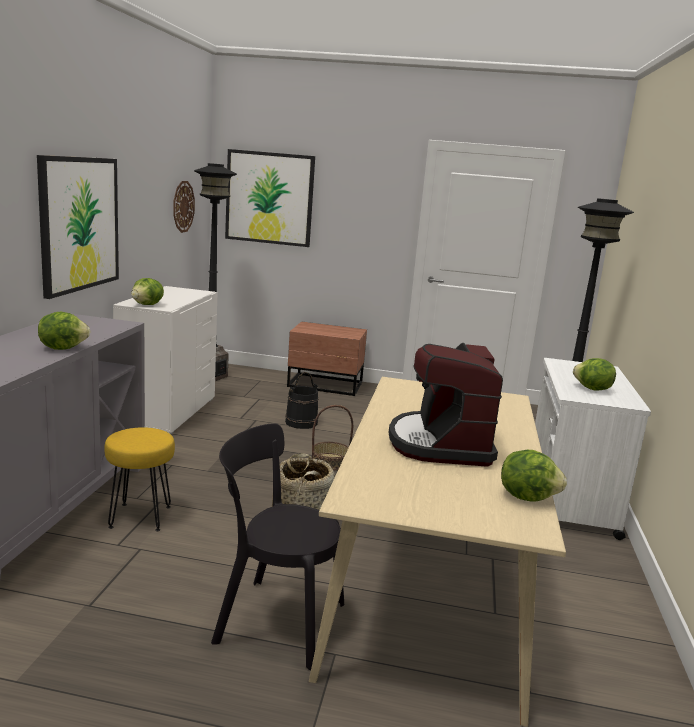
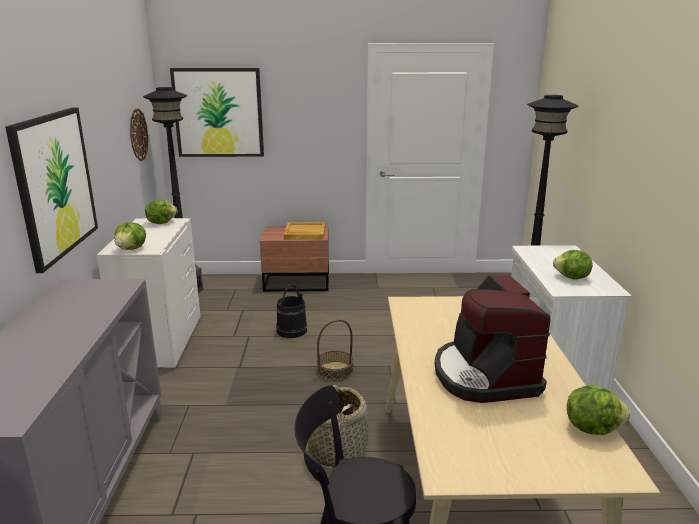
camera: 10 degrees left, 5 degrees up
(63, 348) = (81, 334): lettuce -> lettuce (161, 223)
(140, 516) = (181, 474): yellow stool -> none
(338, 331) = (304, 233): none -> beige tray

